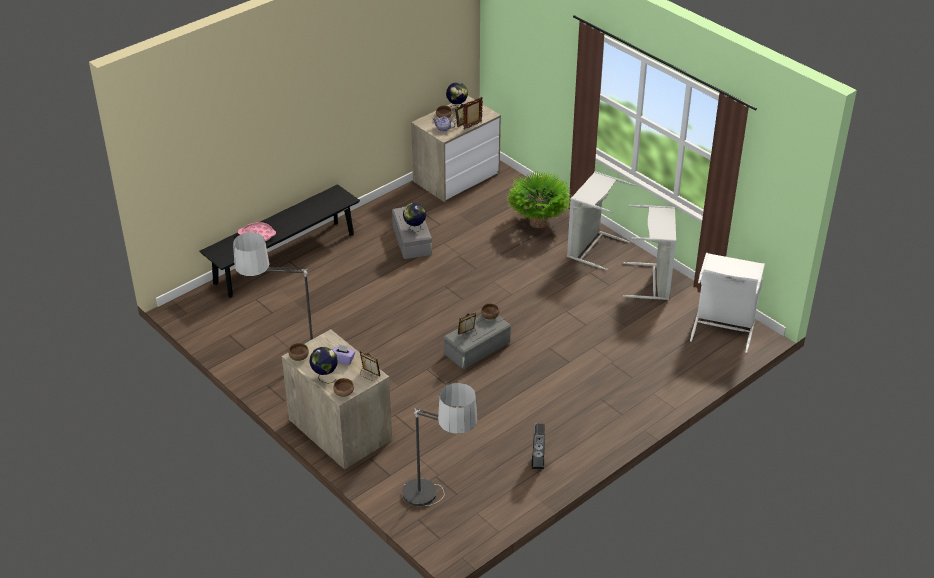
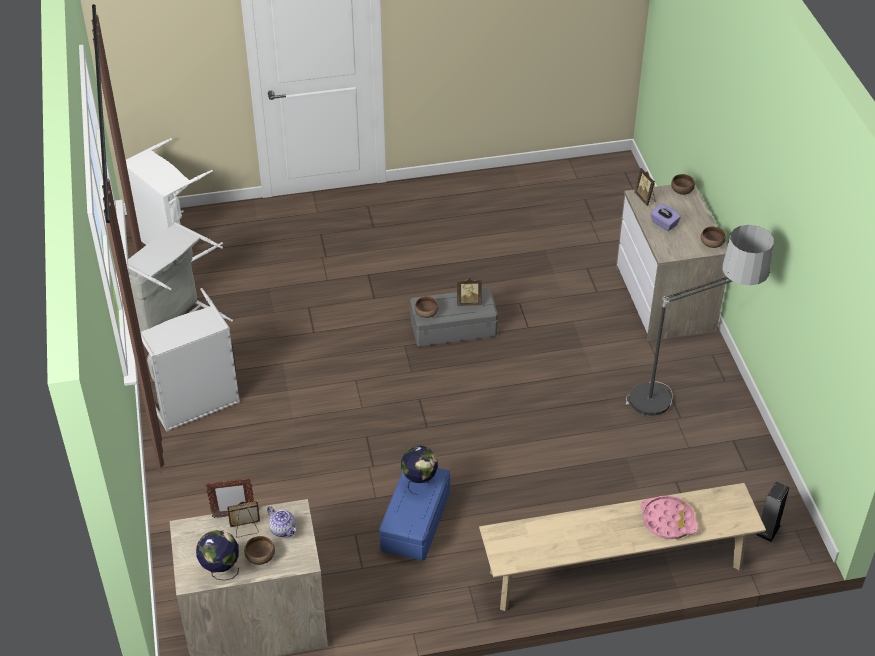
camera: 150 degrees left, 5 degrees up
(285, 258) = (616, 570): black bench -> beige bench
(325, 376) = (693, 213): globe -> none
(412, 241) = (415, 520): grey storage box -> blue storage box
(439, 509) = (609, 193): floor lamp -> none
(538, 223) = (221, 474): potted plant -> none
(538, 462) = (487, 196): speaker -> speaker (768, 530)

